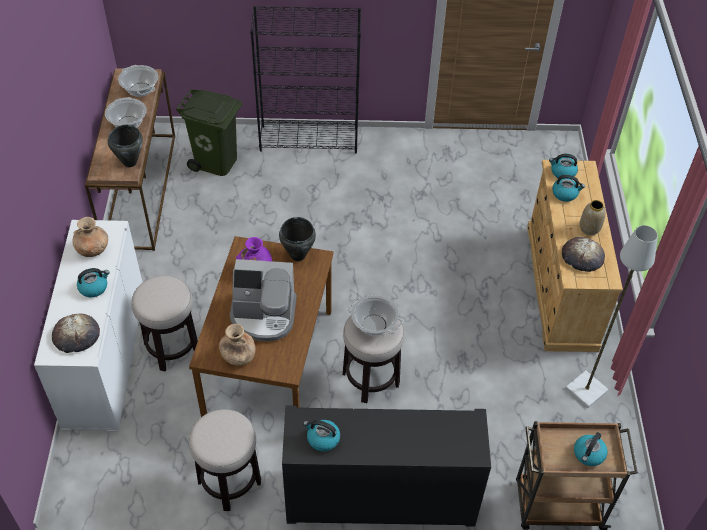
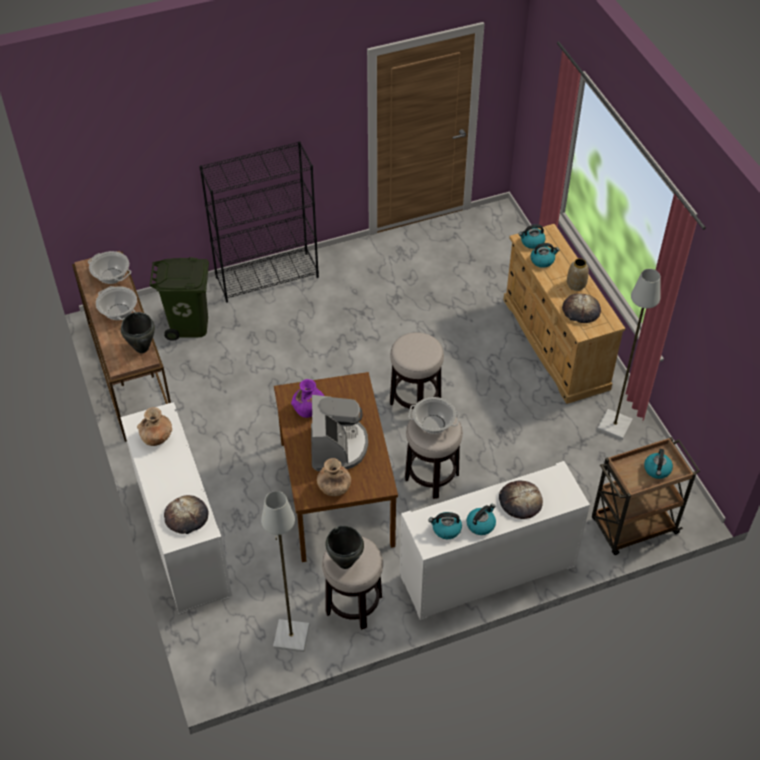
camera: 20 degrees left, 0 degrees up
(94, 287) = (178, 470): kettle -> kettle (481, 524)
(152, 492) = (290, 637): none -> grey floor lamp
(172, 348) = (240, 508): stool -> stool (415, 400)
(263, 316) = (337, 447): coffee machine -> coffee machine turned 75 degrees counterclockwise
(297, 255) = (339, 385): black cooking pot -> black cooking pot (345, 562)
(380, 497) = (487, 571): black cabinet -> white cabinet
(416, 436) = (520, 501): none -> bread

